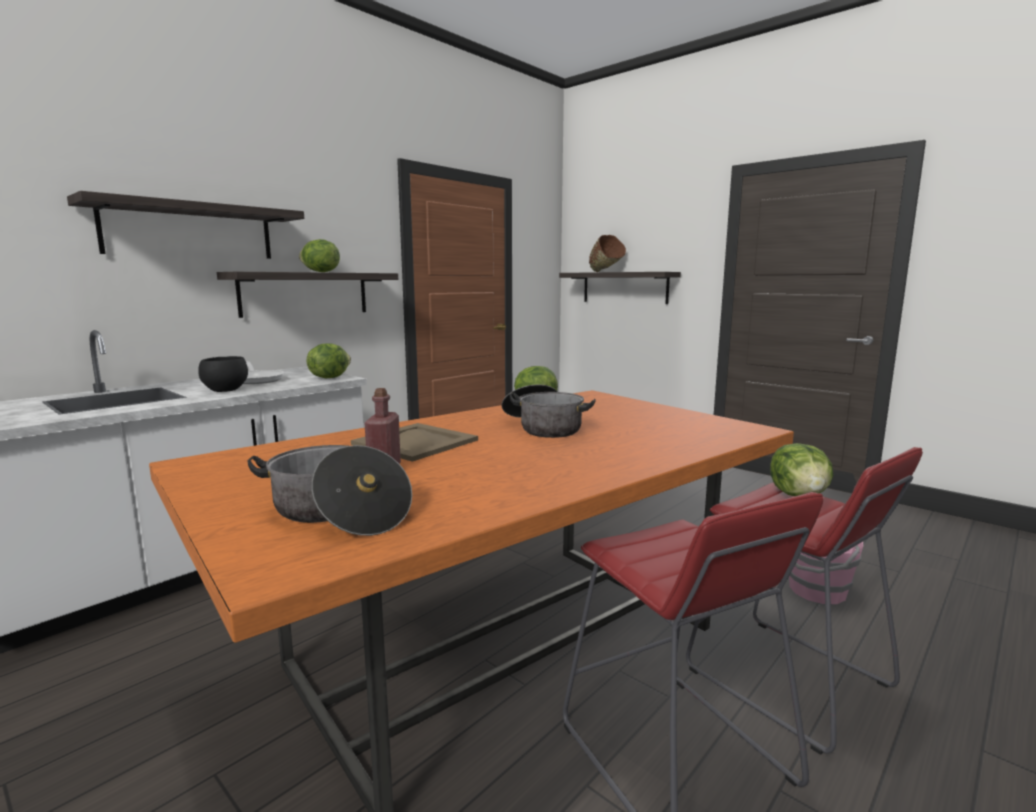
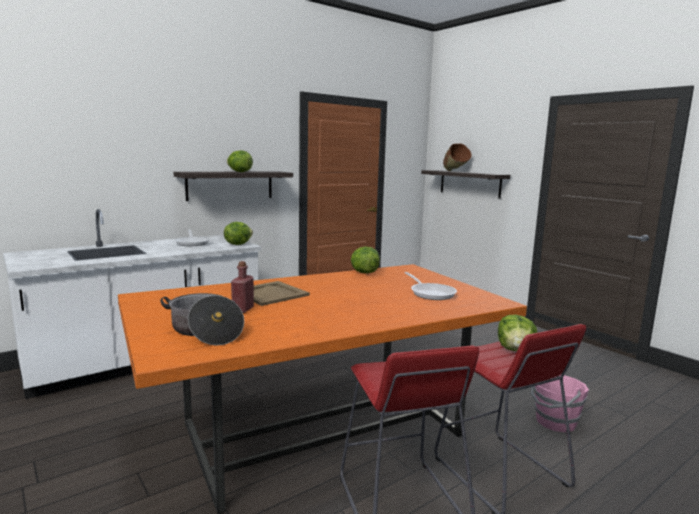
camera: 10 degrees right, 0 degrees up
(190, 231) = (158, 146): shelf -> none
(224, 390) = (170, 250): black bowl -> none
(543, 427) = (357, 290): cooking pot -> none
(651, 424) = (431, 293): none -> frying pan

